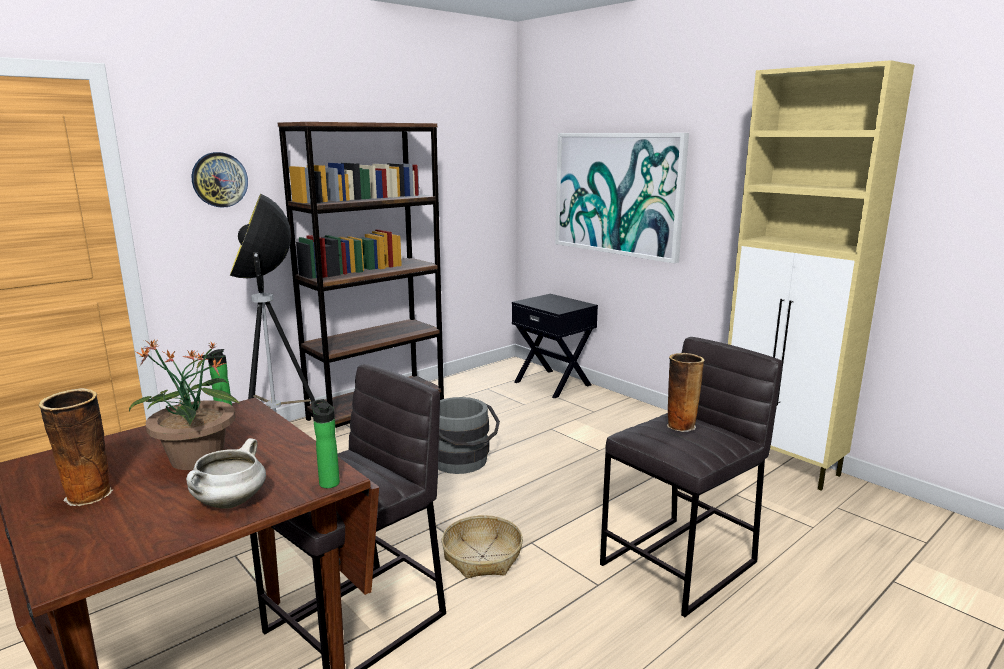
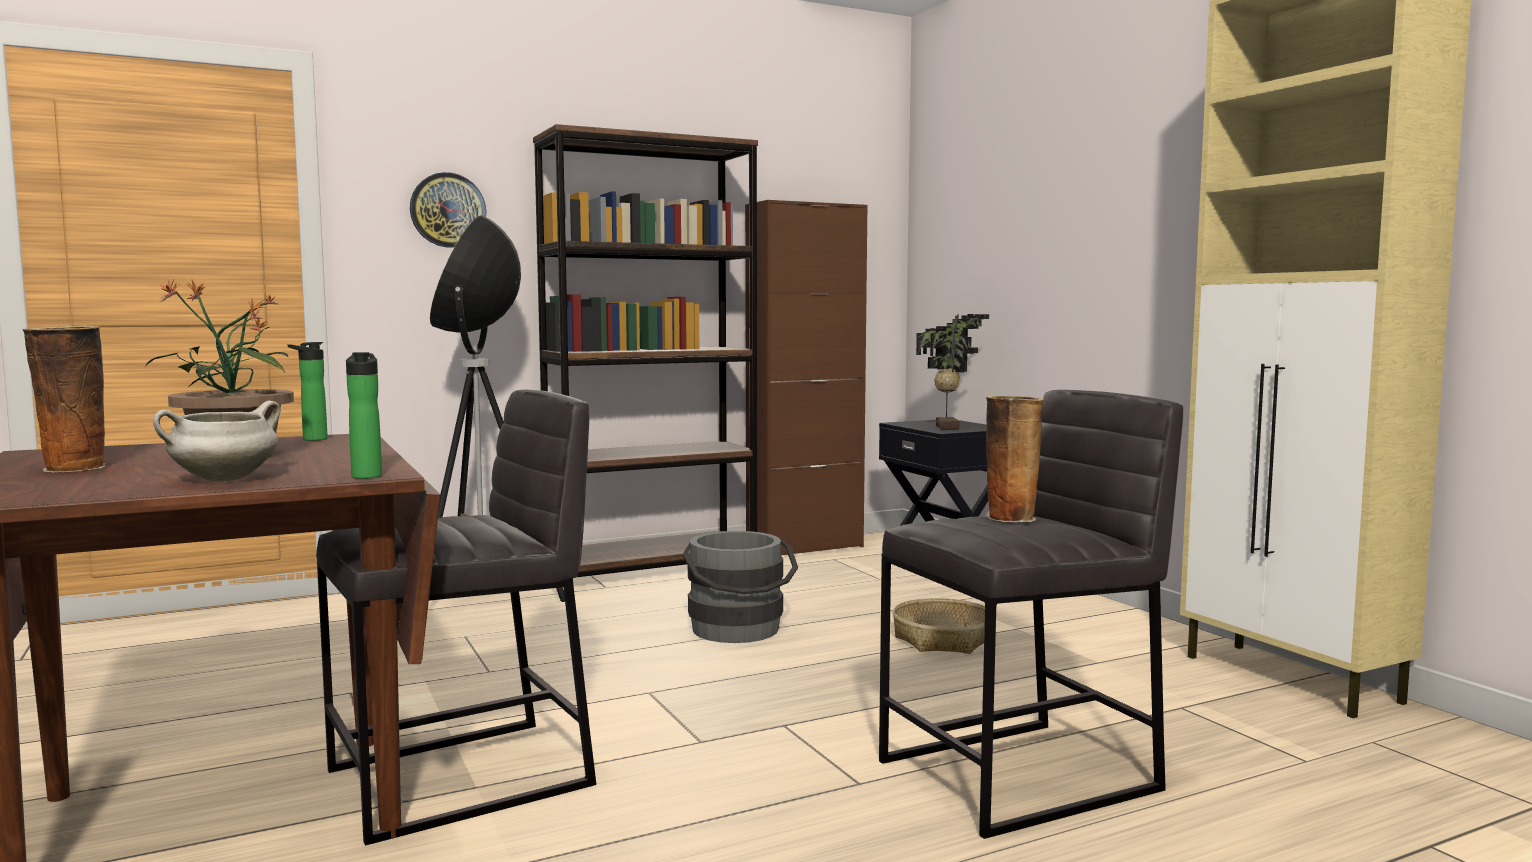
camera: 15 degrees right, 10 degrees down
(464, 379) = (805, 547): none -> brown cabinet
(482, 556) = (695, 731): basket -> basket (942, 639)
(559, 306) = (949, 427): none -> potted plant
(617, 194) = (1042, 246): picture -> none

